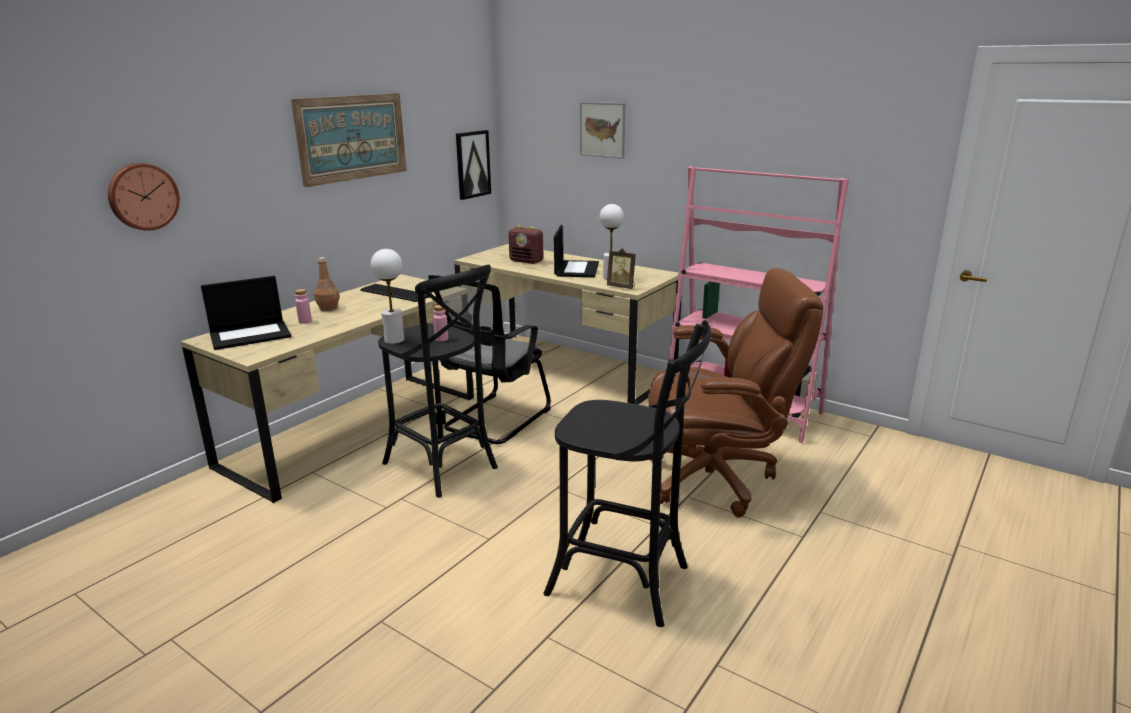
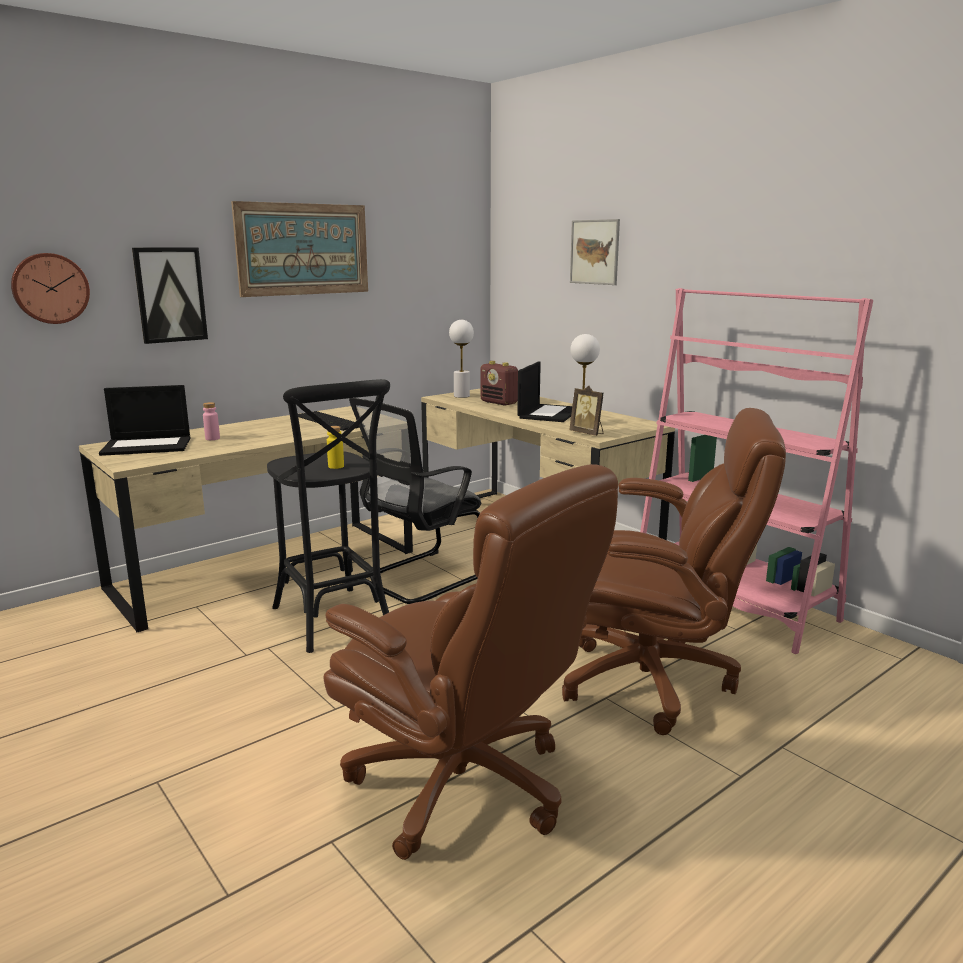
camera: 15 degrees right, 5 degrees down
(328, 308) = (248, 429): brown bottle -> none
(394, 340) = (285, 463): white table lamp -> white table lamp (462, 396)
(441, 339) = (336, 466): pink bottle -> yellow bottle
(472, 164) = (455, 292): picture -> picture (170, 295)
(624, 582) = (466, 791): black stool -> brown office chair

